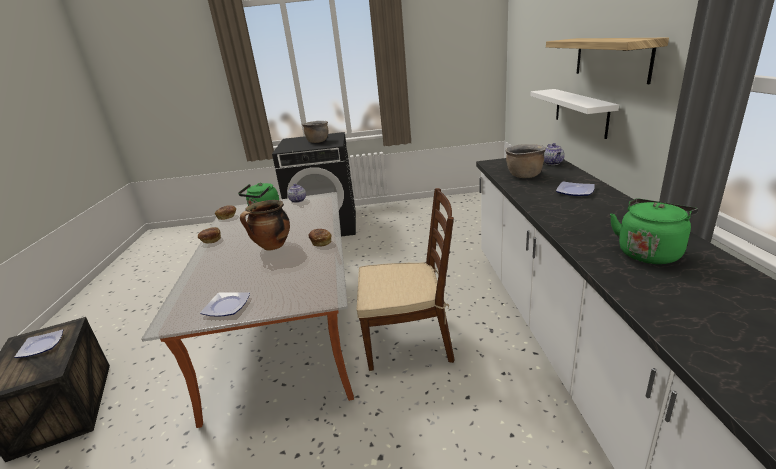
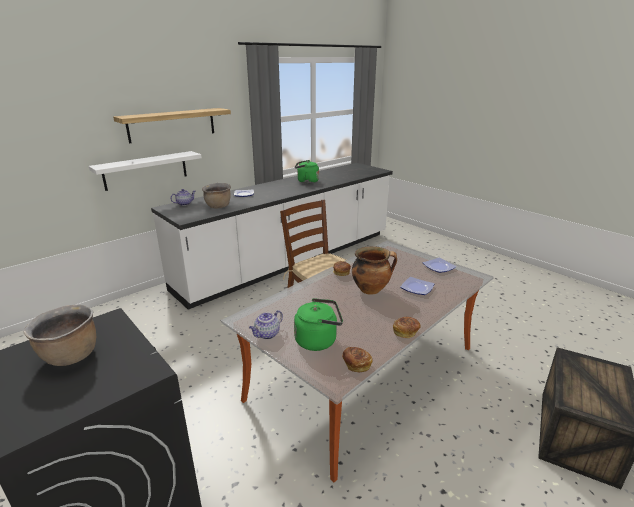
camera: 130 degrees left, 0 degrees up
(40, 346) = (592, 392): plate -> plate (417, 288)

